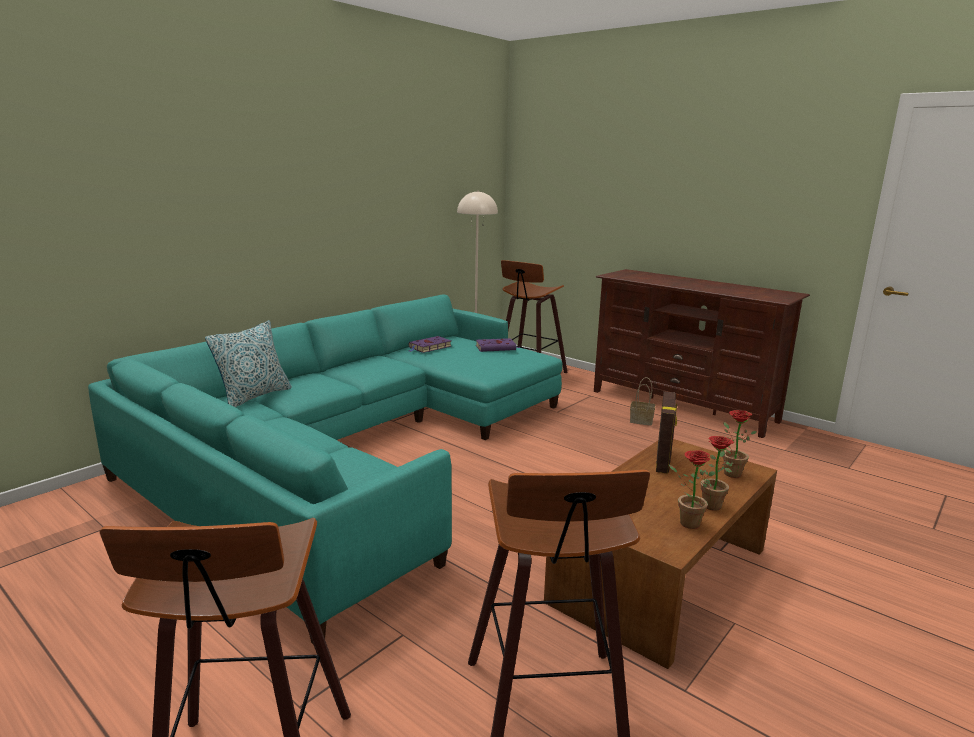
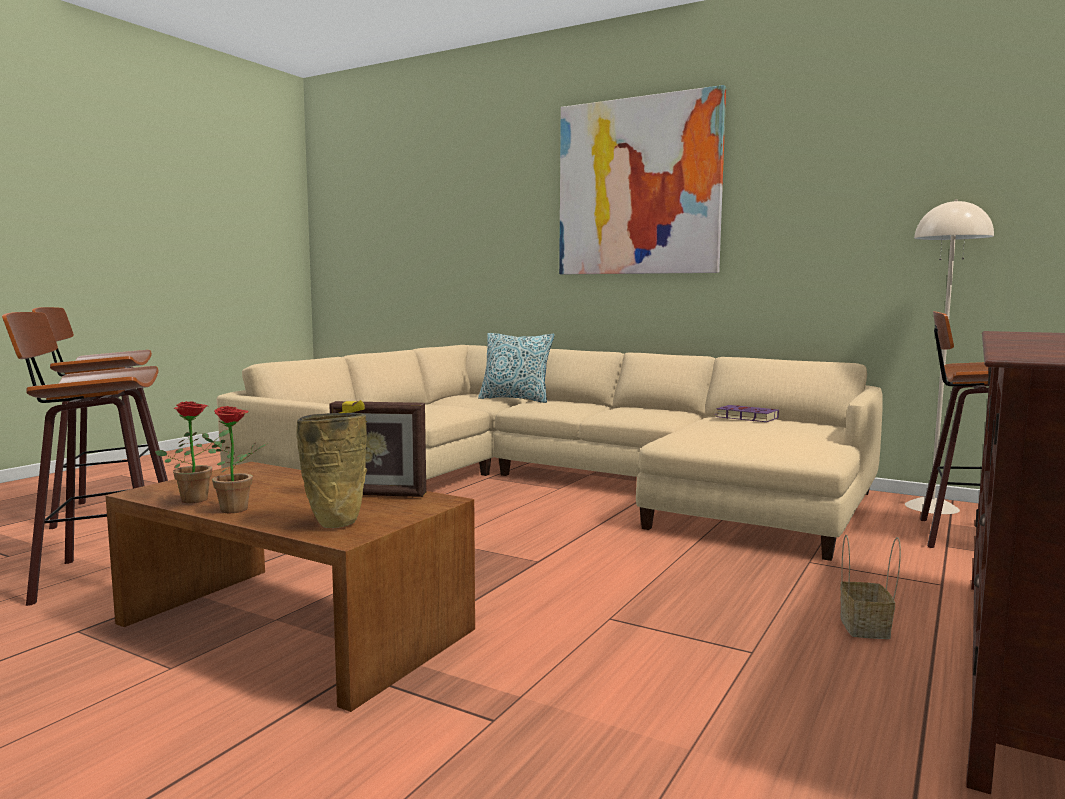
camera: 80 degrees right, 10 degrees down
(275, 164) = (638, 187): none -> picture
(356, 450) = (562, 486): turquoise sofa -> beige sofa
(496, 348) = (800, 435): purple book -> none
(729, 472) = (336, 522): potted plant -> beige vase

